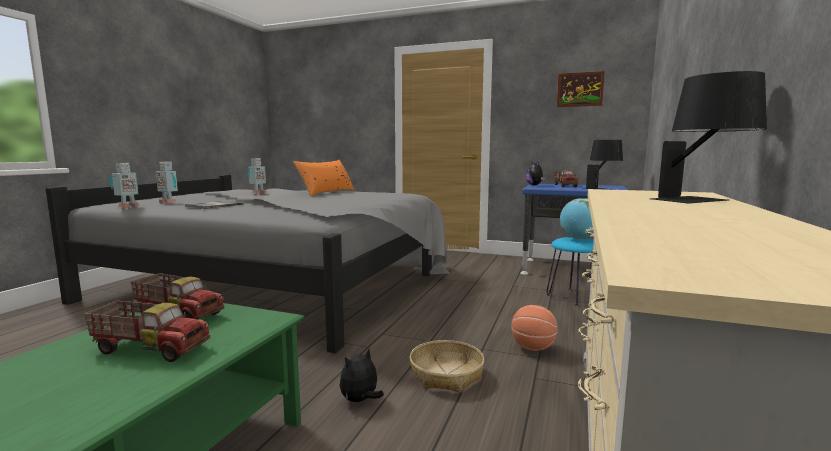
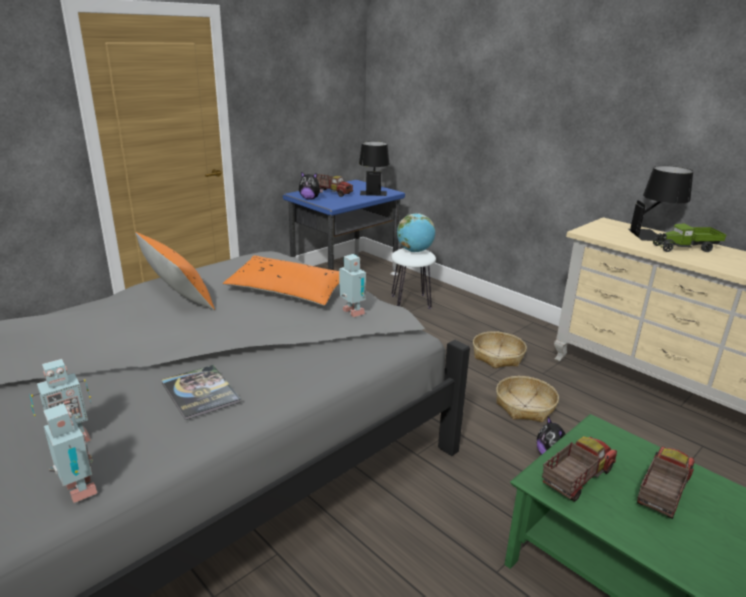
camera: 65 degrees left, 15 degrees up
(258, 193) = (69, 342): toy robot -> toy robot (352, 313)
(353, 199) = (287, 291): none -> orange pillow
(533, 348) = (498, 356): basketball -> basket
(573, 296) = (410, 302): turquoise stool -> white stool
(580, 89) = (314, 79): picture -> none
(681, 207) = (686, 248): none -> toy truck

